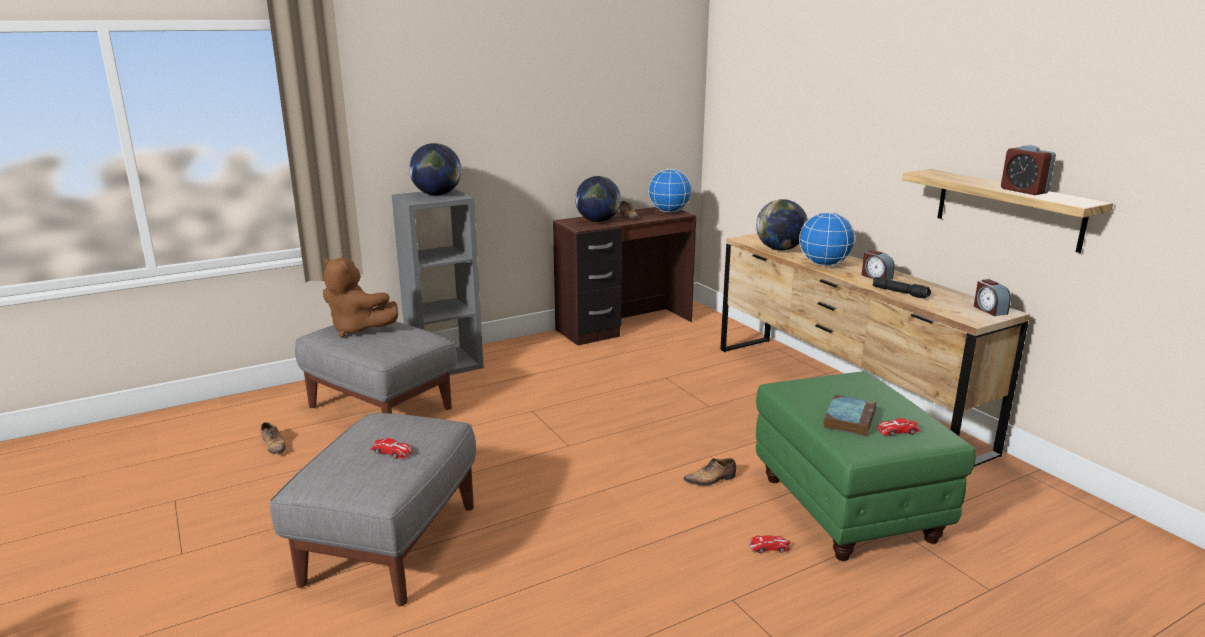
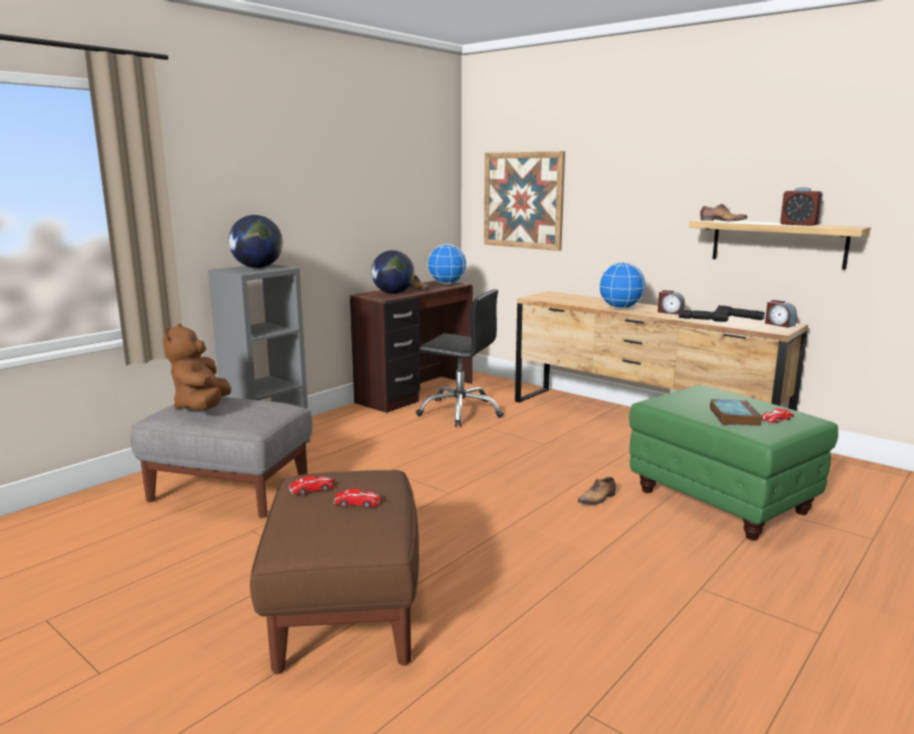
camera: 20 degrees left, 5 degrees down
(274, 445) = (132, 544): shoe -> shoe (721, 221)
(357, 329) = (202, 407): brown plush toy -> brown plush toy turned 75 degrees clockwise
(391, 543) = (345, 610): grey ottoman -> brown ottoman
(652, 354) = (460, 411): none -> black office chair
(758, 124) = (523, 200): none -> picture
(769, 547) = (691, 541): toy car -> toy car (312, 489)
(780, 249) = (571, 301): globe -> none
(951, 294) = (738, 318): none -> black flashlight

